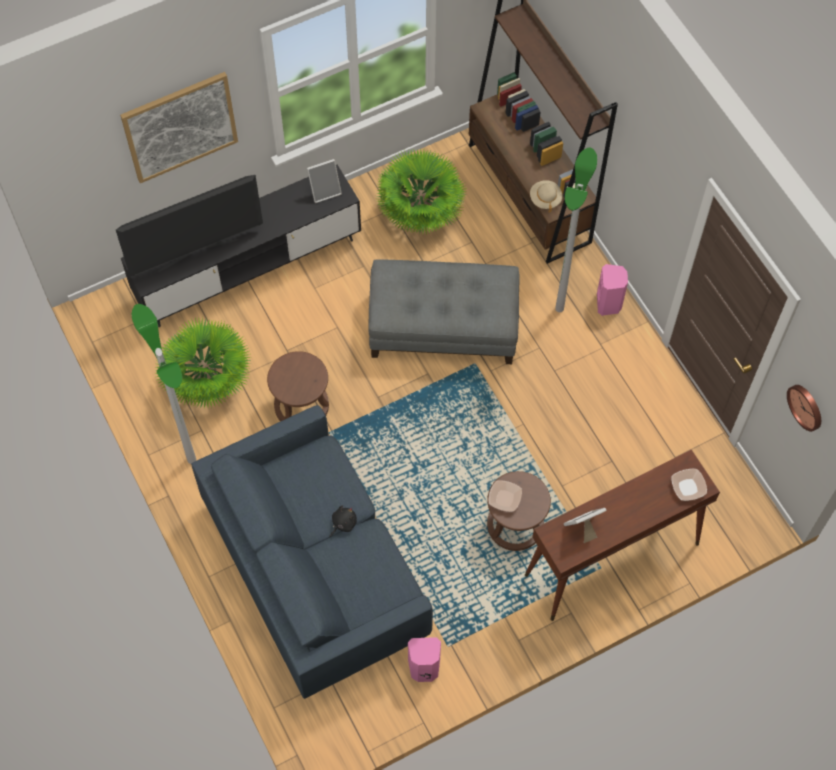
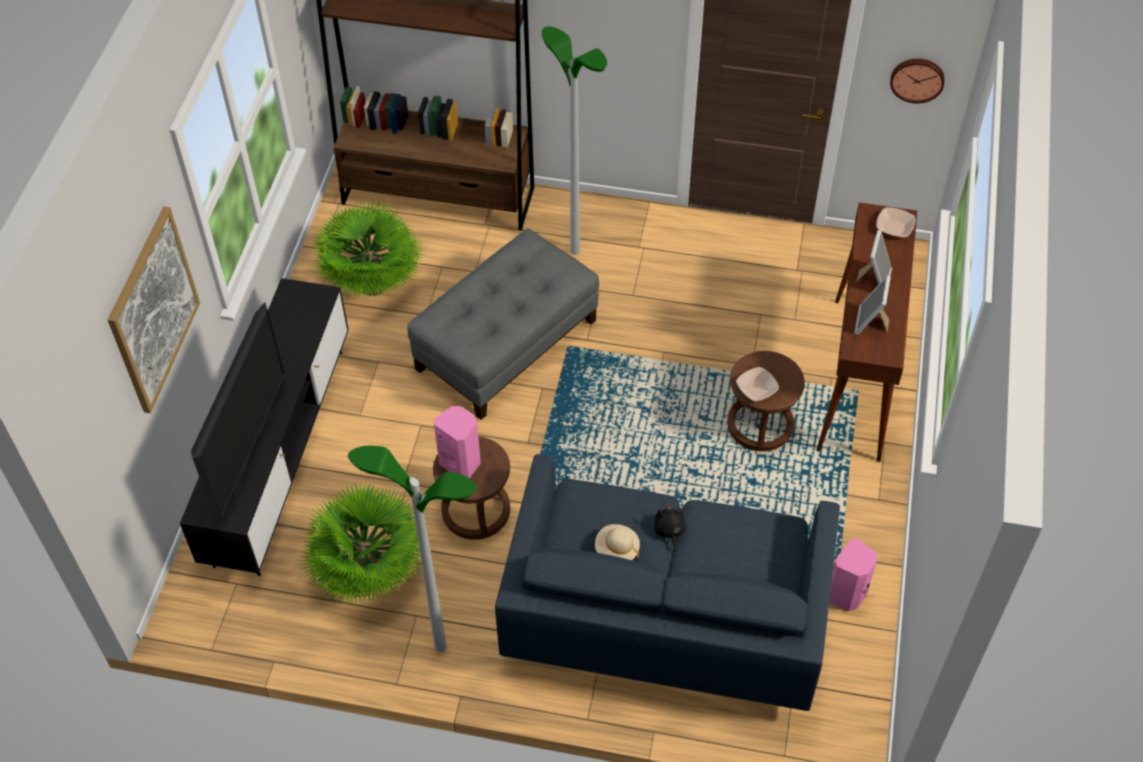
camera: 50 degrees left, 10 degrees down
(325, 190) = (299, 305): picture frame -> picture frame (874, 279)
(545, 199) = (488, 159): beige hat -> beige hat (617, 550)
(609, 303) = (605, 215): pink speaker -> pink speaker (461, 463)

